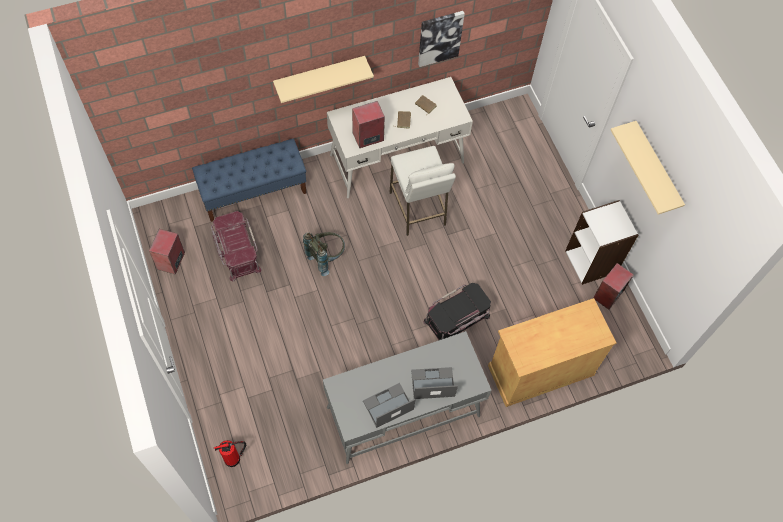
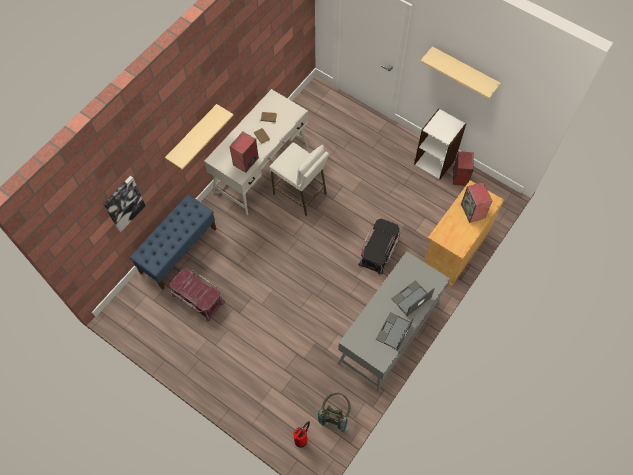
camera: 30 degrees left, 0 degrees up
(171, 261) = (155, 334): speaker -> speaker (473, 211)
(326, 257) = (263, 264): grey backpack -> grey backpack (335, 414)
(439, 38) = (257, 63): picture -> picture (123, 203)

